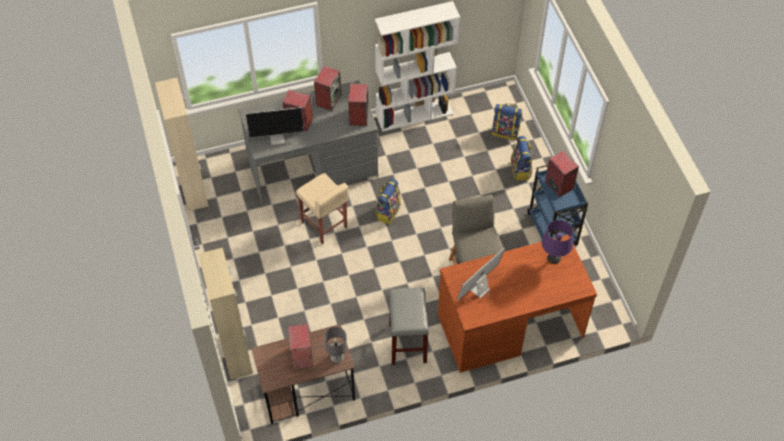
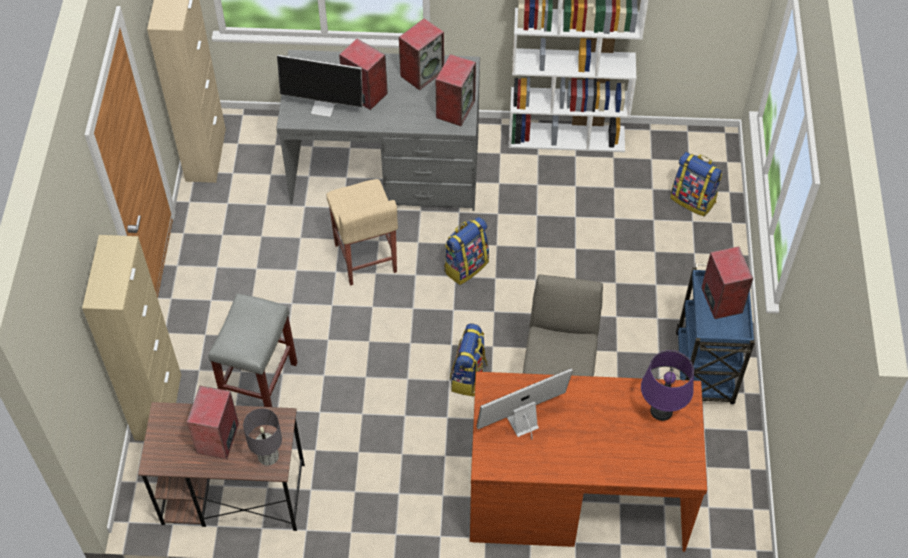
camera: 20 degrees right, 0 degrees up
(407, 342) = (410, 470): grey stool -> grey stool (260, 384)
(521, 170) = (693, 263): backpack -> backpack (469, 377)

